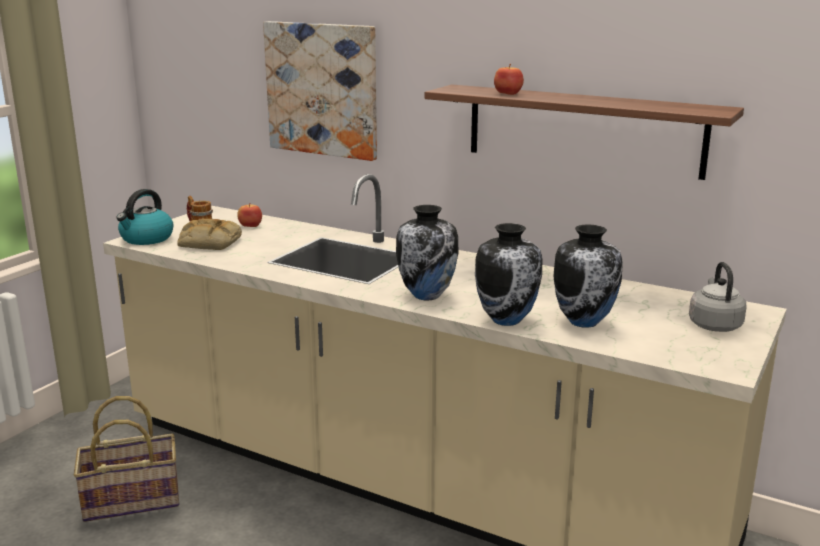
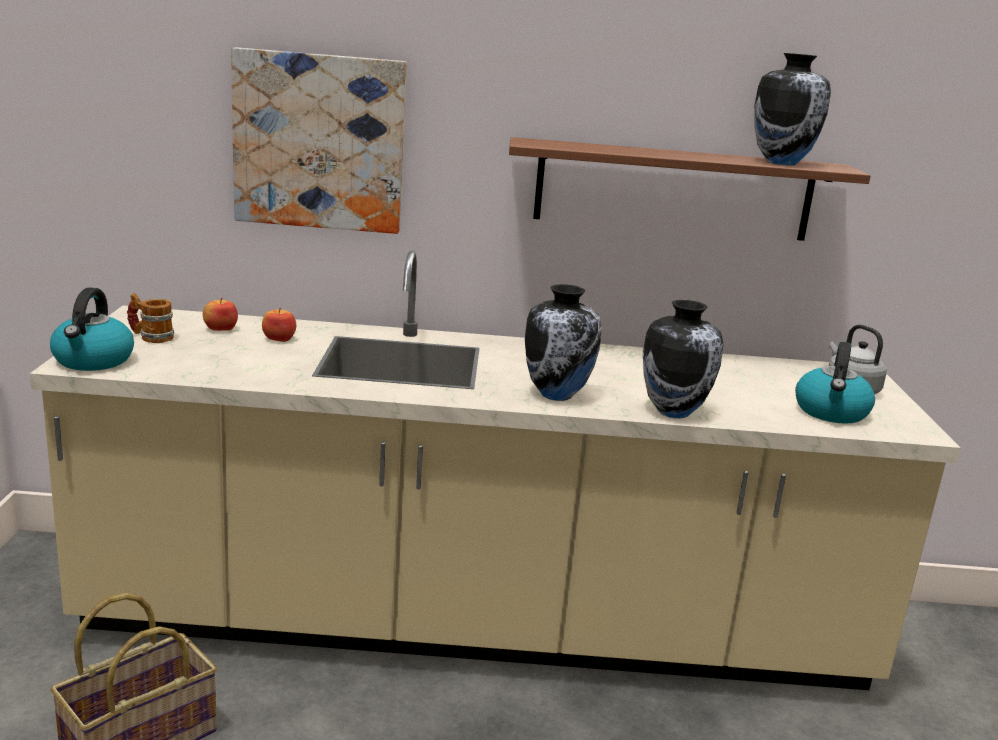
camera: 30 degrees left, 0 degrees up
(208, 243) = (195, 357): bread -> none
(508, 93) = (605, 148): apple -> apple (279, 338)
(584, 322) = (744, 403): vase -> vase (782, 162)
(660, 340) = (831, 412): none -> kettle

